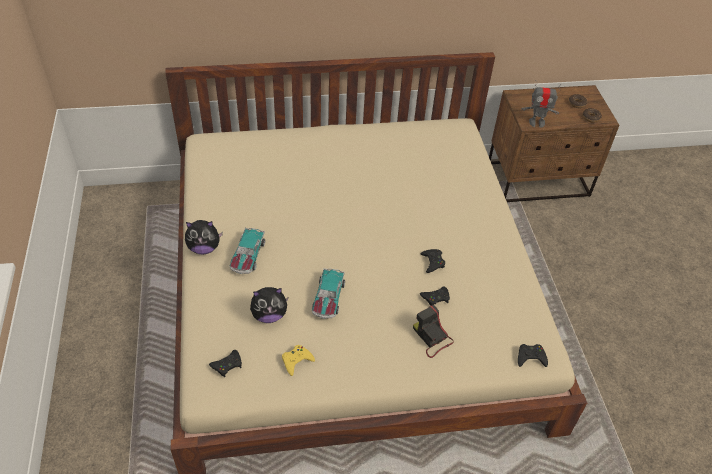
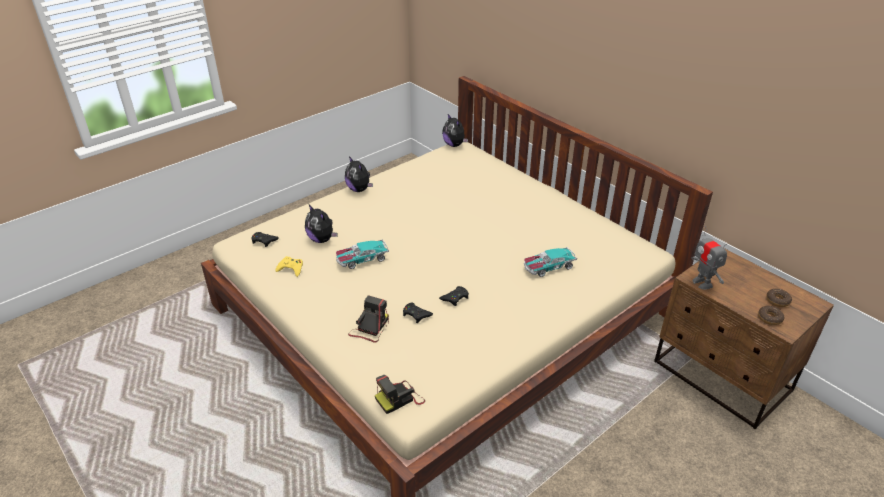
camera: 60 degrees right, 10 degrees down
(196, 144) = (454, 145): none -> plush toy
(247, 256) = (369, 208): toy car -> toy car (548, 266)
(530, 357) = (399, 398): black game controller -> camera

